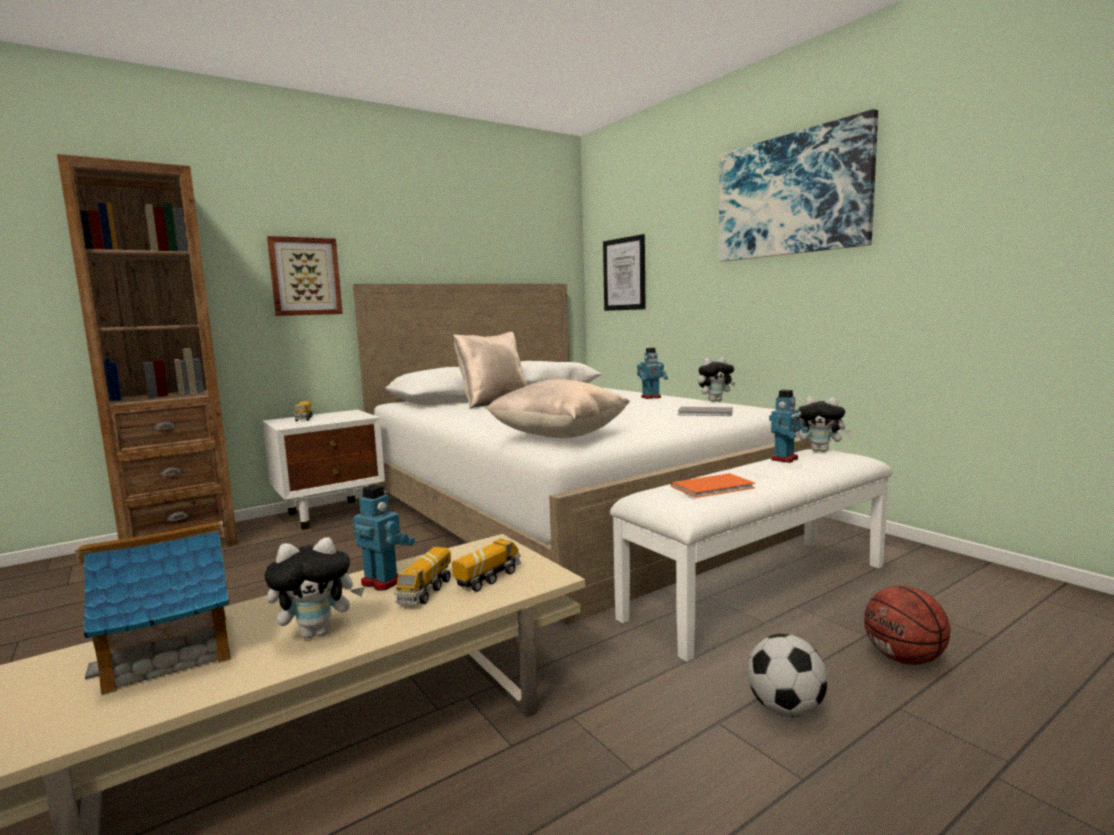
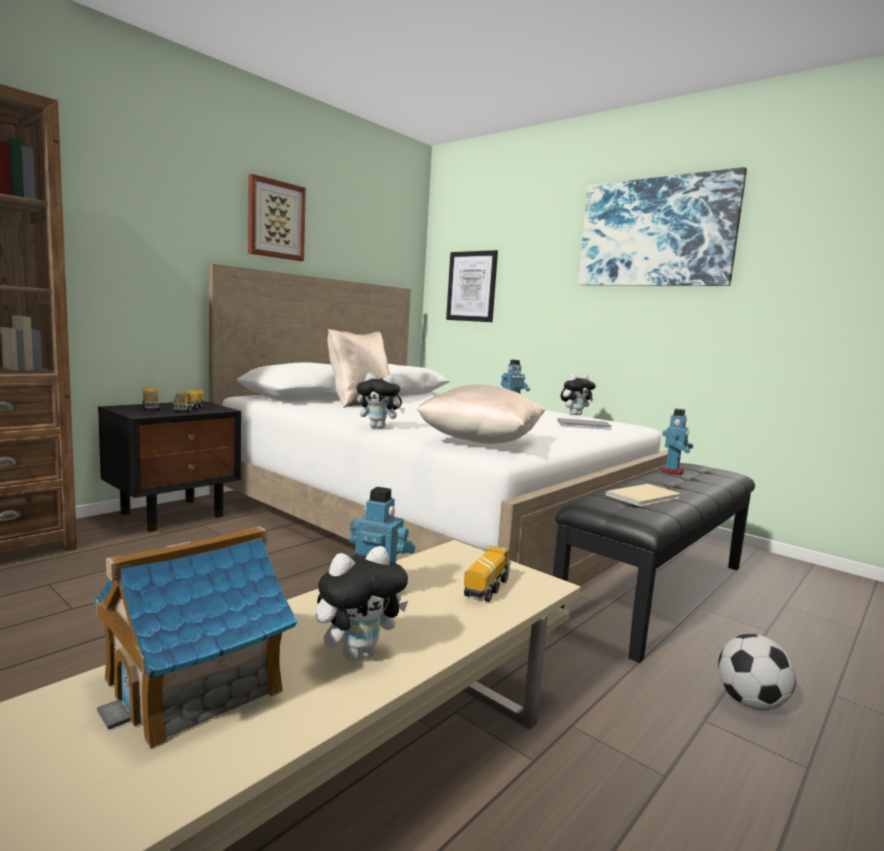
camera: 15 degrees left, 0 degrees up
(305, 276) = (158, 249): picture -> picture (275, 219)
(331, 513) = (174, 514): white nightstand -> black nightstand
(425, 592) = (434, 603): toy truck -> toy truck (189, 409)
(715, 487) = (645, 496): orange book -> beige book
(758, 590) = (654, 591): white bench -> black bench
(821, 451) = (693, 465): plush toy -> plush toy (379, 427)
(904, 658) = (809, 650): basketball -> none

